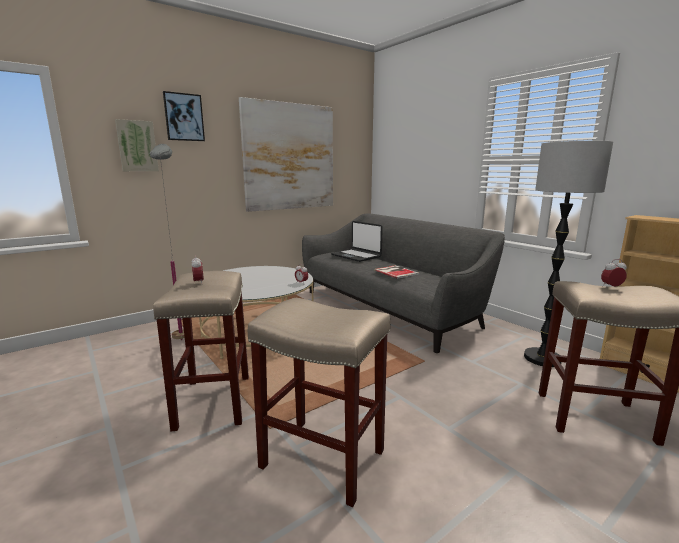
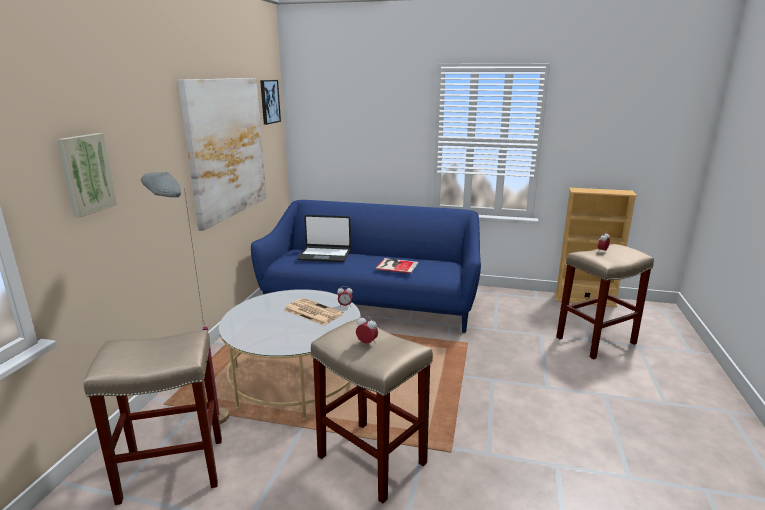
camera: 40 degrees left, 5 degrees up
(184, 117) = (129, 118): picture -> picture (269, 101)
(273, 280) = (312, 312): none -> newspaper
(324, 458) = (515, 449): beige stool -> beige stool (174, 468)
(390, 308) = (372, 302): grey sofa -> blue sofa
(542, 358) = (527, 309): floor lamp -> none

